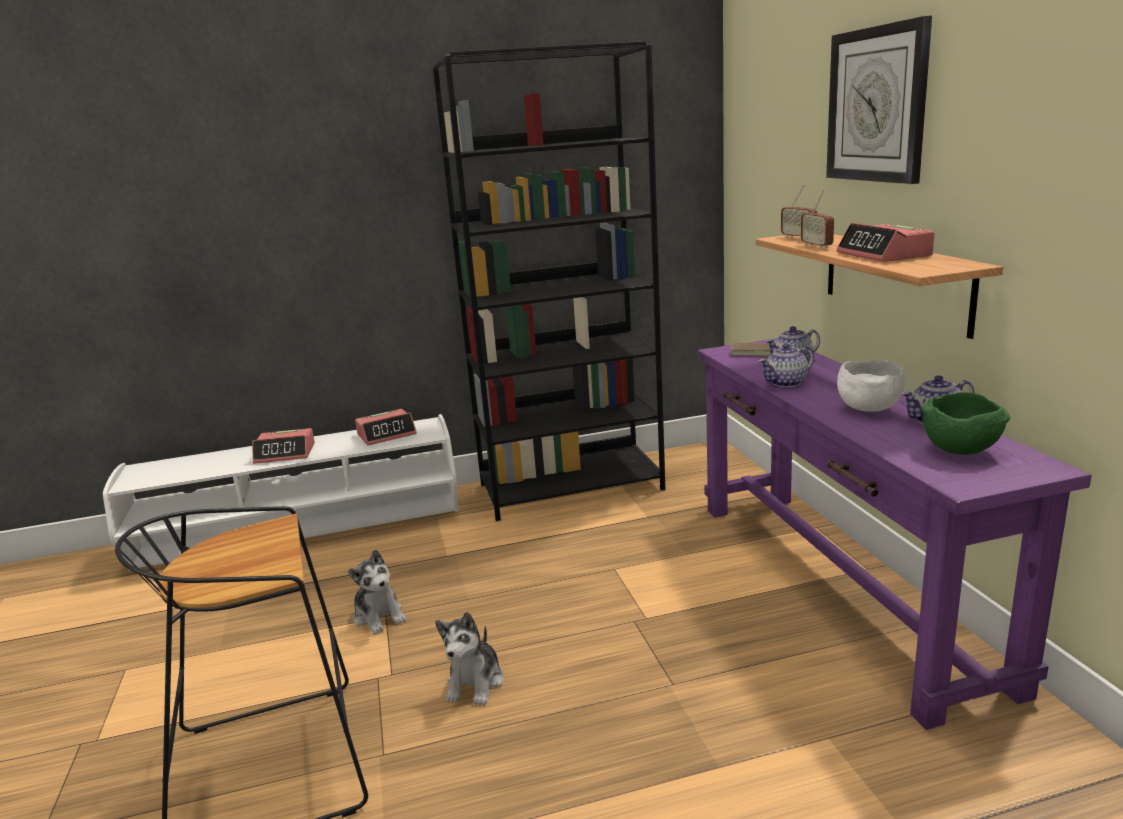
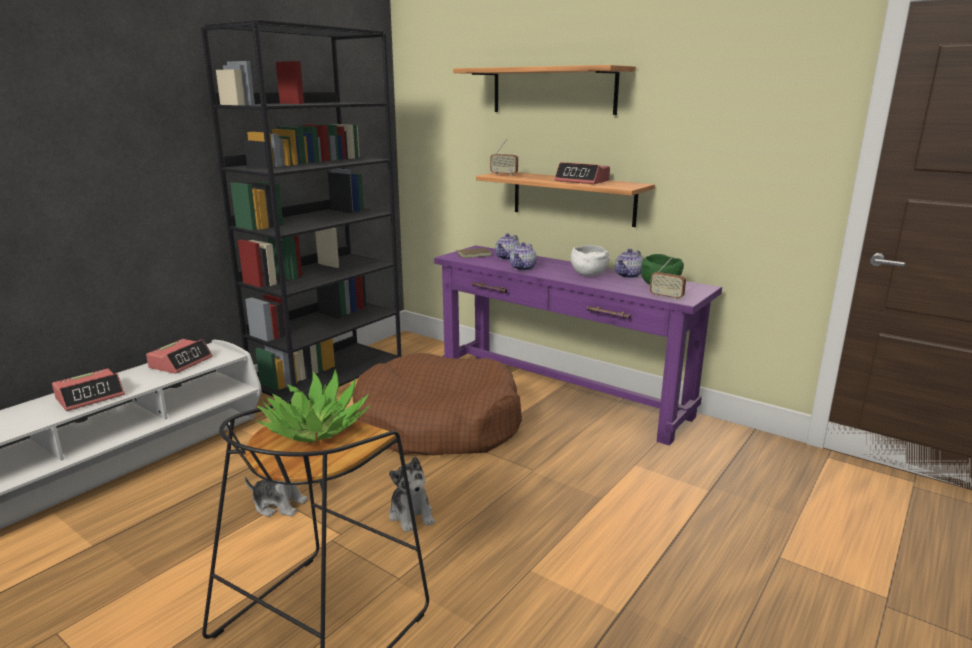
camera: 40 degrees left, 0 degrees up
(255, 547) = (315, 428): none -> potted plant
(625, 577) = (437, 424): none -> brown dog bed
(816, 246) = (530, 178): radio -> radio (666, 297)
(877, 105) = (553, 90): wall clock -> shelf

